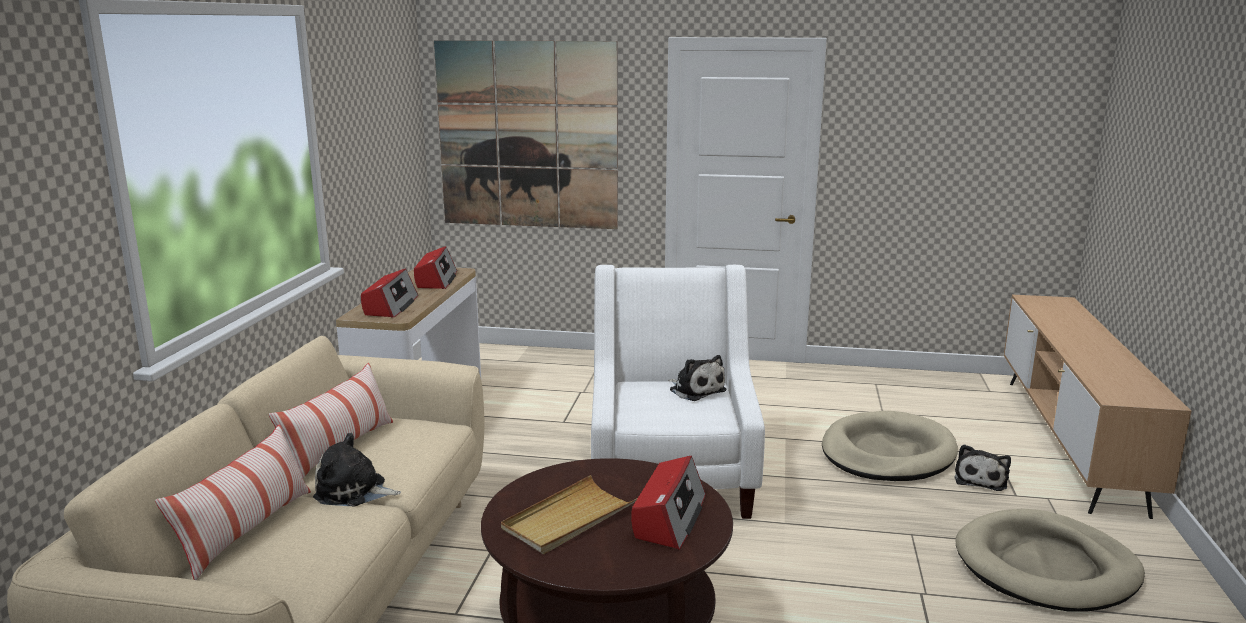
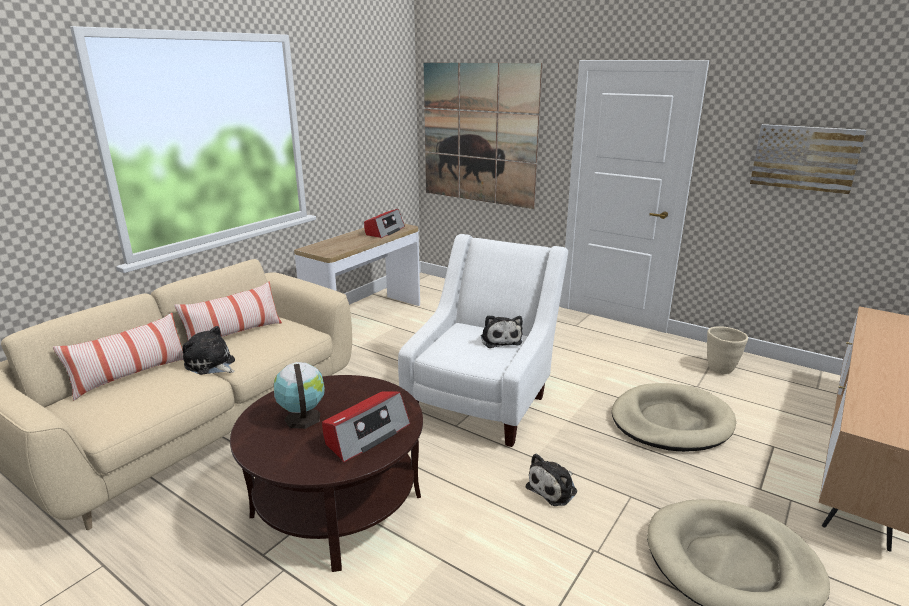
camera: 25 degrees right, 5 degrees up
(390, 306) = (335, 245): radio -> none
(568, 519) = (302, 417): beige tray -> globe
(889, 390) = (720, 369): none -> beige planter
(939, 141) = (805, 158): none -> picture
(980, 479) = (737, 465): plush toy -> plush toy (554, 488)

